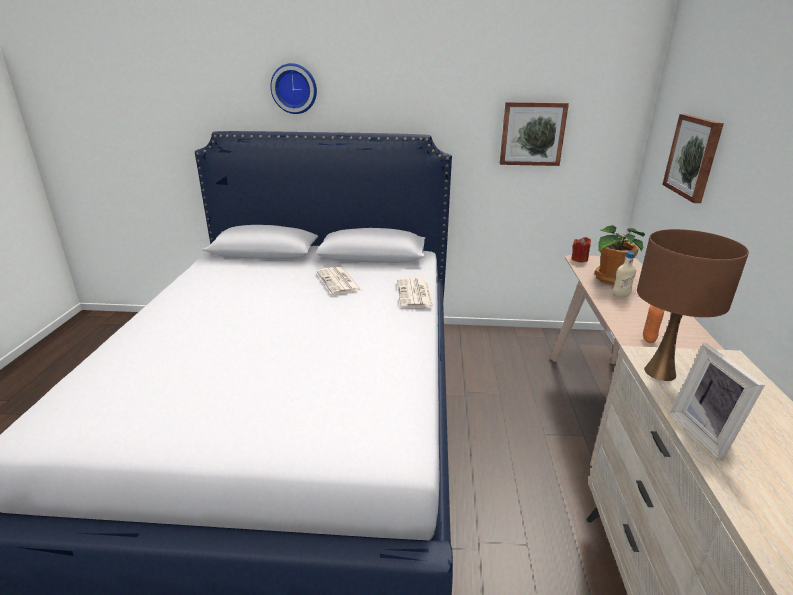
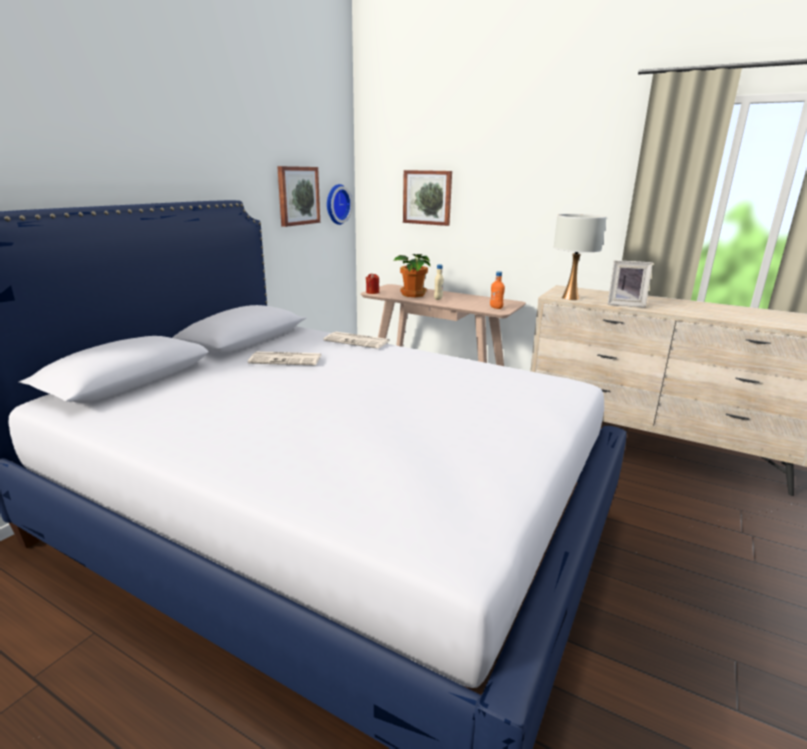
camera: 65 degrees left, 5 degrees down
(294, 88) = (69, 146): wall clock -> wall clock (336, 204)
(660, 372) = (570, 298): brown table lamp -> white table lamp

